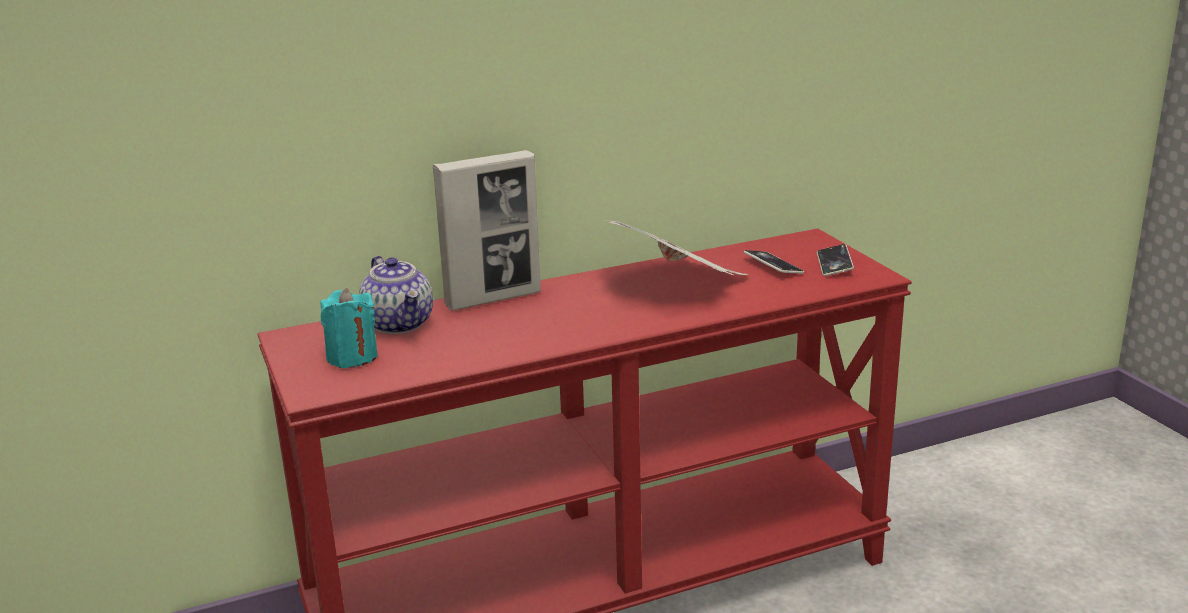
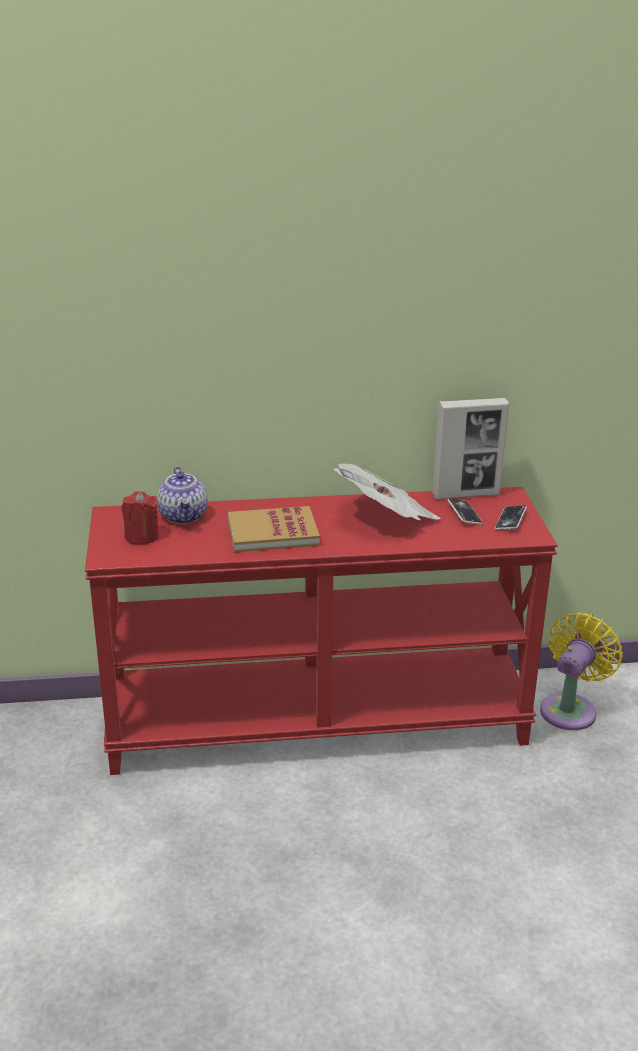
camera: 15 degrees right, 5 degrees up
(352, 357) = (141, 536): turquoise candle -> red candle
(493, 299) = (255, 507): picture frame -> picture frame (466, 494)
(538, 324) = (272, 533): none -> book
(906, 509) = (570, 709): none -> yellow fan

